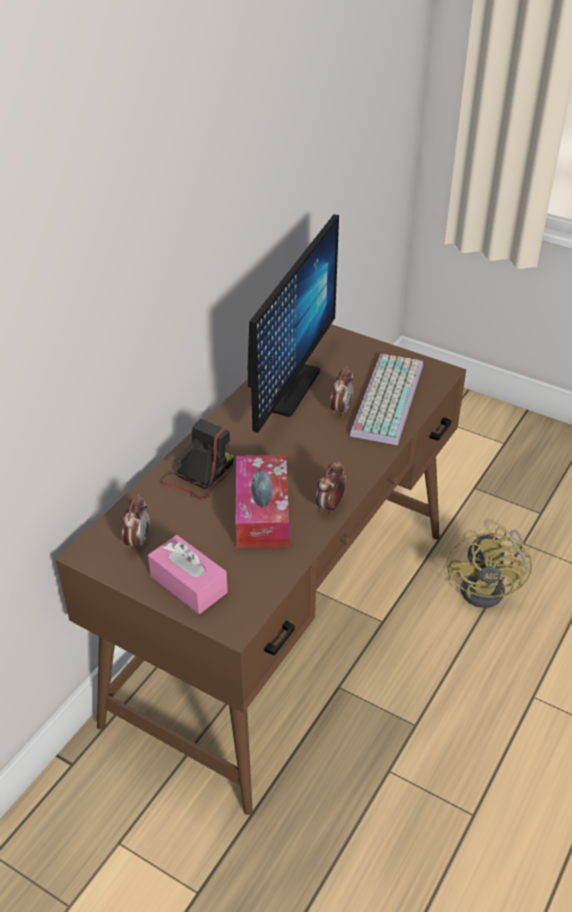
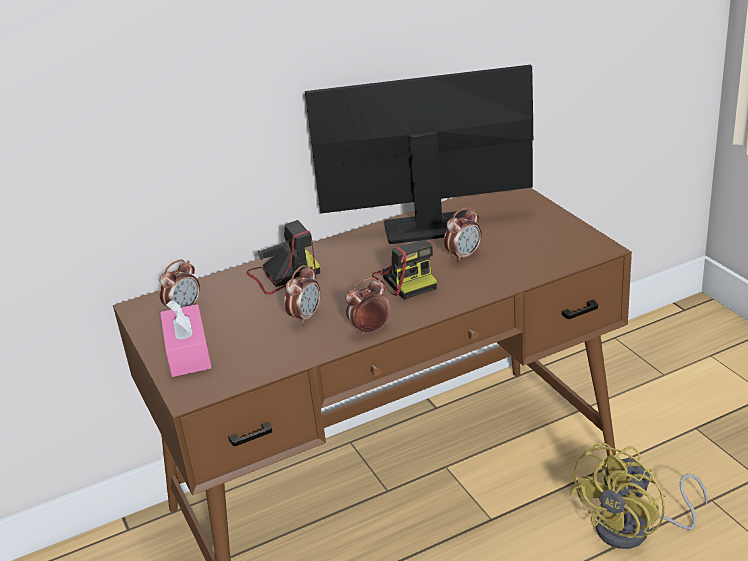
camera: 35 degrees right, 10 degrees down
(262, 512) = (305, 317): tissue box -> alarm clock
(286, 388) = (429, 228): monitor -> monitor turned 150 degrees counterclockwise
(314, 447) = (406, 280): none -> camera
(385, 397) = (518, 256): keyboard -> none

